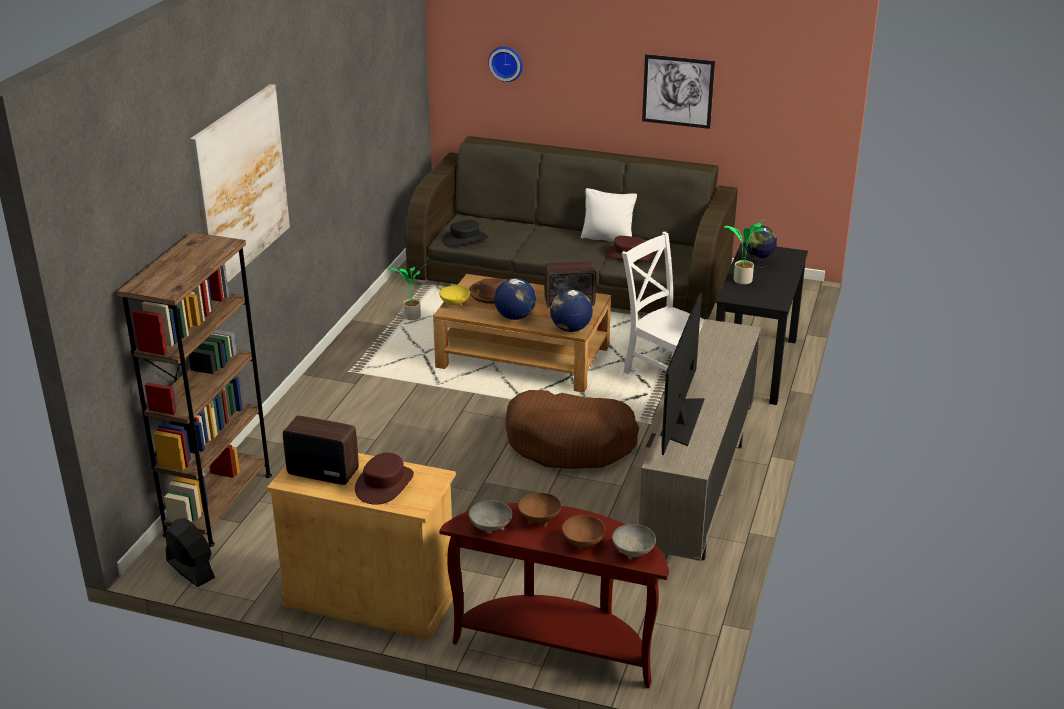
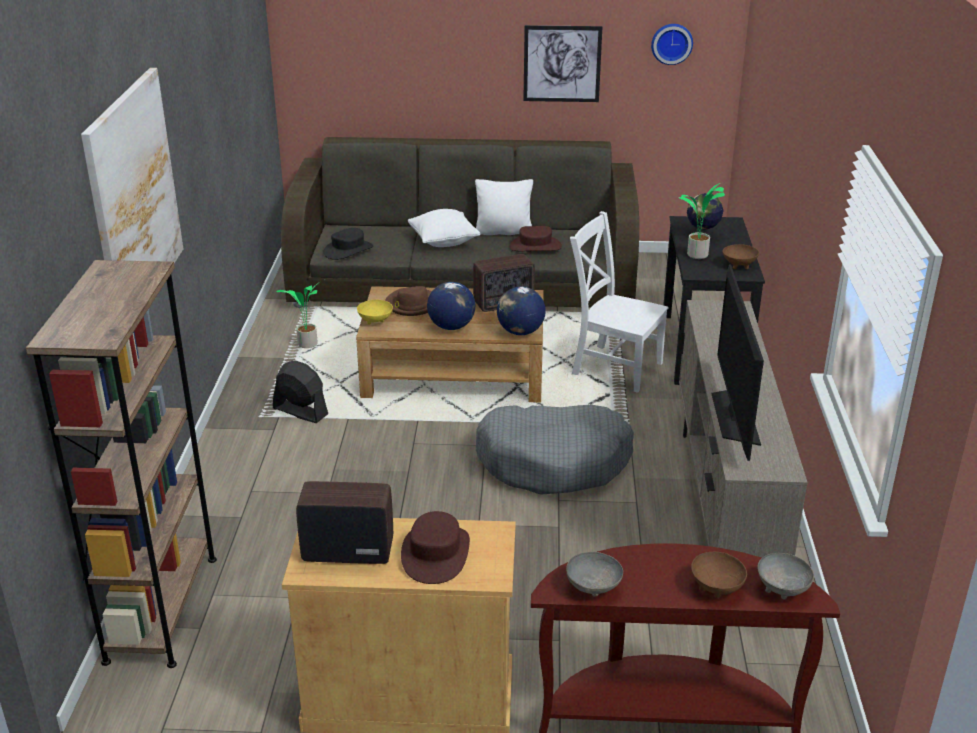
camera: 15 degrees left, 0 degrees up
(190, 569) = (157, 705): black fan -> black fan (300, 411)
(506, 63) = (365, 49): wall clock -> wall clock (671, 43)
(540, 519) = (647, 565): brown bowl -> brown bowl (739, 265)
(550, 241) = (443, 242): none -> white pillow
(570, 443) = (554, 462): brown dog bed -> grey dog bed

